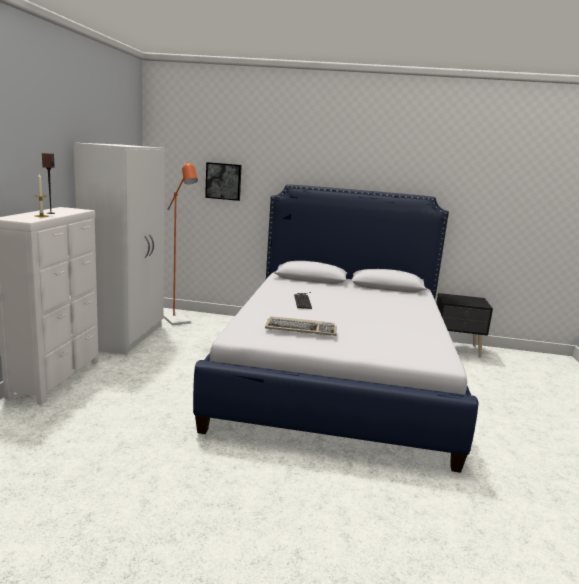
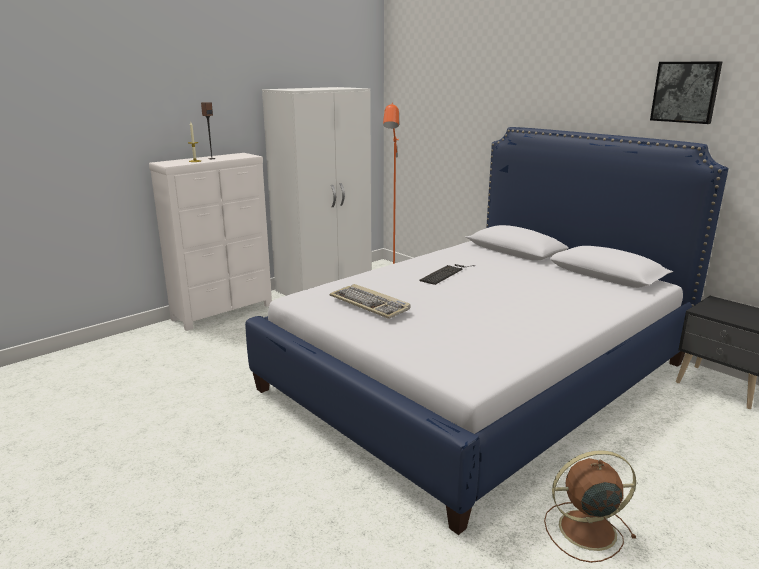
camera: 40 degrees right, 5 degrees up
(223, 181) = (451, 124): picture -> picture (686, 92)
(504, 443) = (584, 530): none -> brown fan

